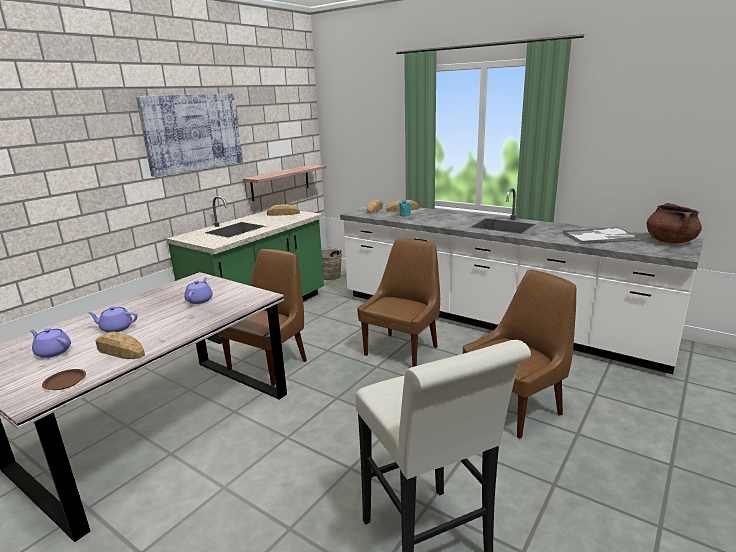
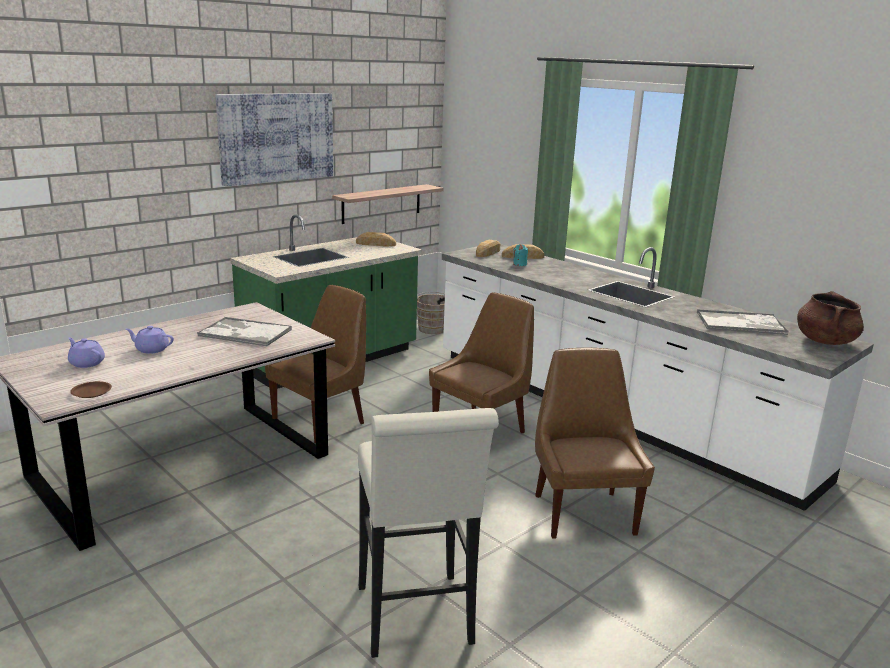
camera: 10 degrees right, 0 degrees up
(120, 351) = (149, 372): bread -> none
(200, 300) = (244, 333): purple teapot -> tray
(516, 407) = (583, 512): brown chair -> brown chair turned 75 degrees counterclockwise

